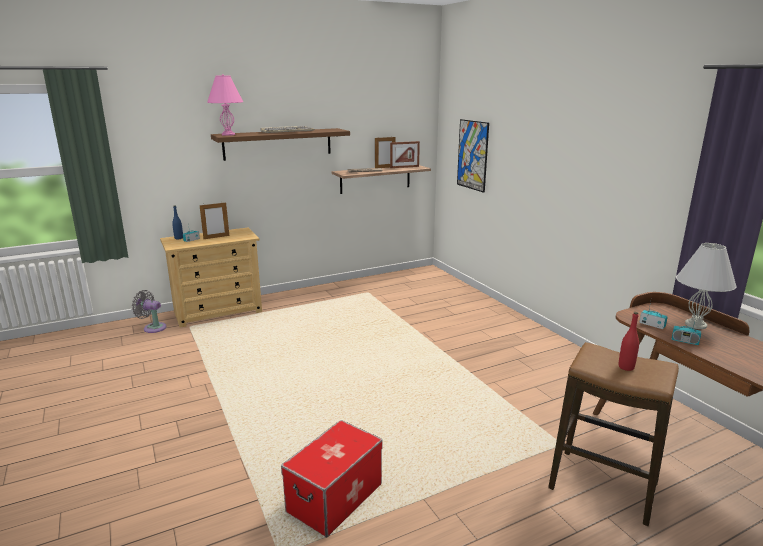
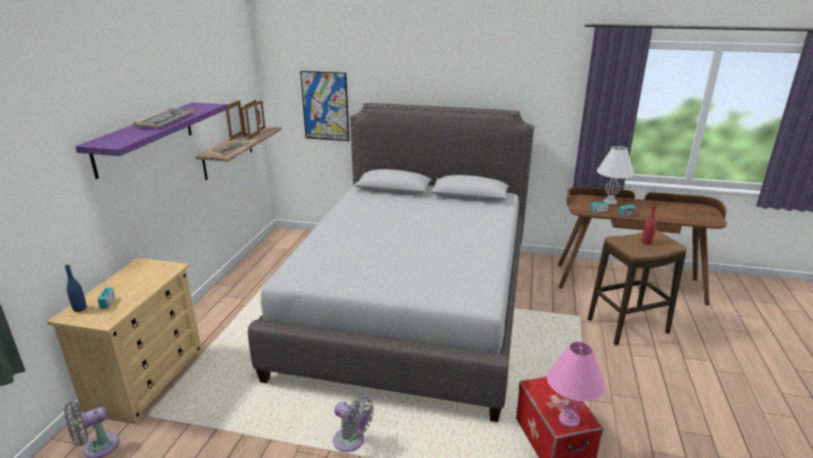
camera: 50 degrees left, 5 degrees up
(216, 237) = (132, 285): picture frame -> picture frame (254, 136)
(228, 134) = (111, 141): pink table lamp -> pink table lamp (568, 419)
(232, 399) = (351, 442): none -> grey fan
(278, 144) = (145, 137): brown shelf -> purple shelf
(422, 354) = (412, 307): none -> grey bed

